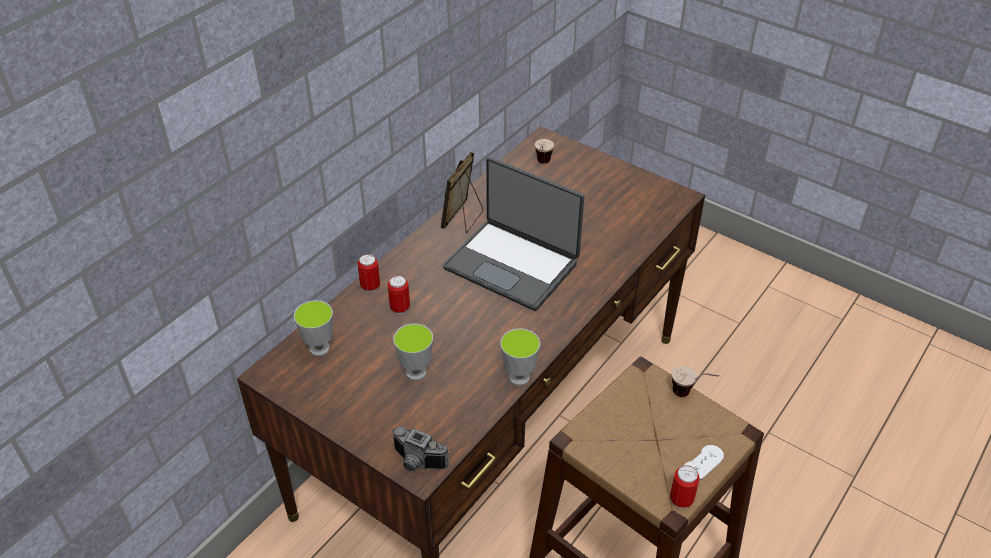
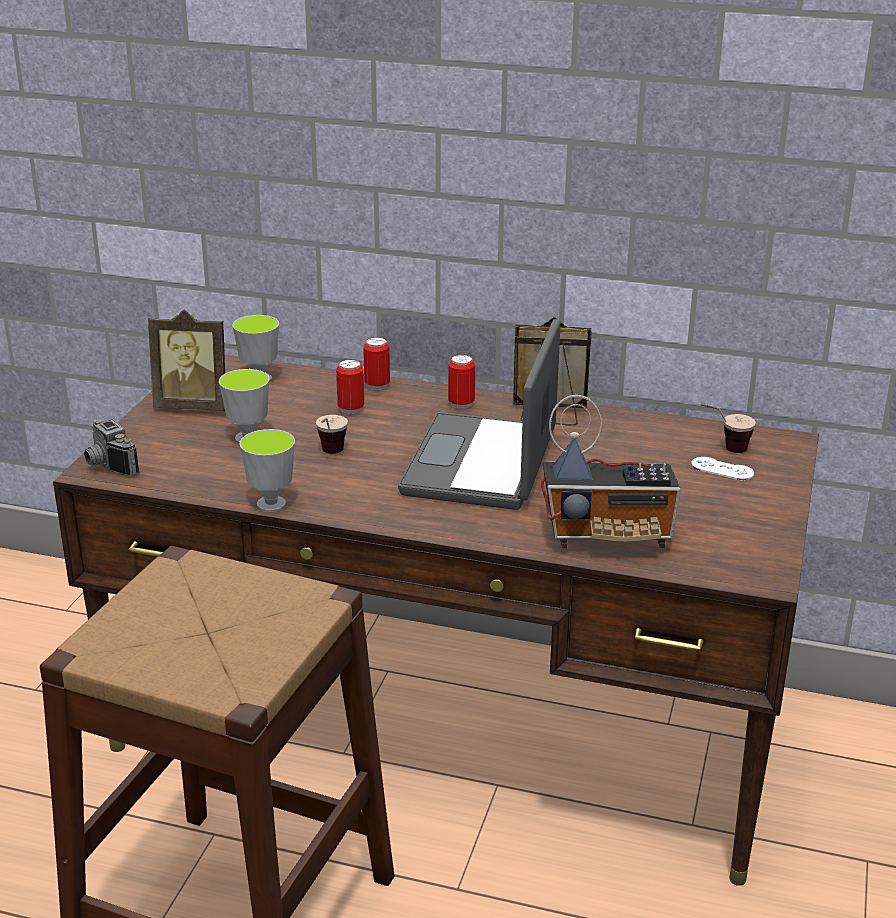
camera: 70 degrees right, 15 degrees down
(342, 394) = (194, 405): none -> picture frame
(417, 463) = (107, 465): camera -> camera turned 45 degrees counterclockwise
(619, 237) = (609, 536): none -> radio
(681, 500) = (94, 659): can -> can (461, 404)
(690, 394) = (300, 643): cup -> cup (330, 455)
(703, 463) = (167, 670): white game controller -> white game controller (722, 469)

